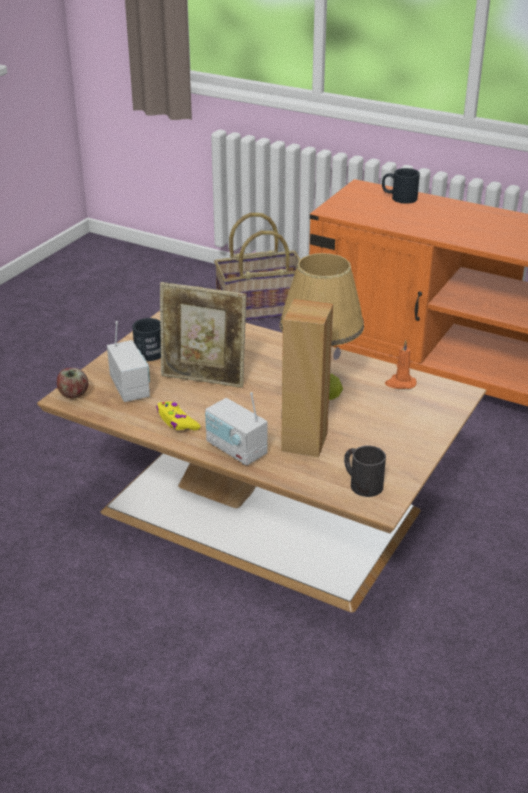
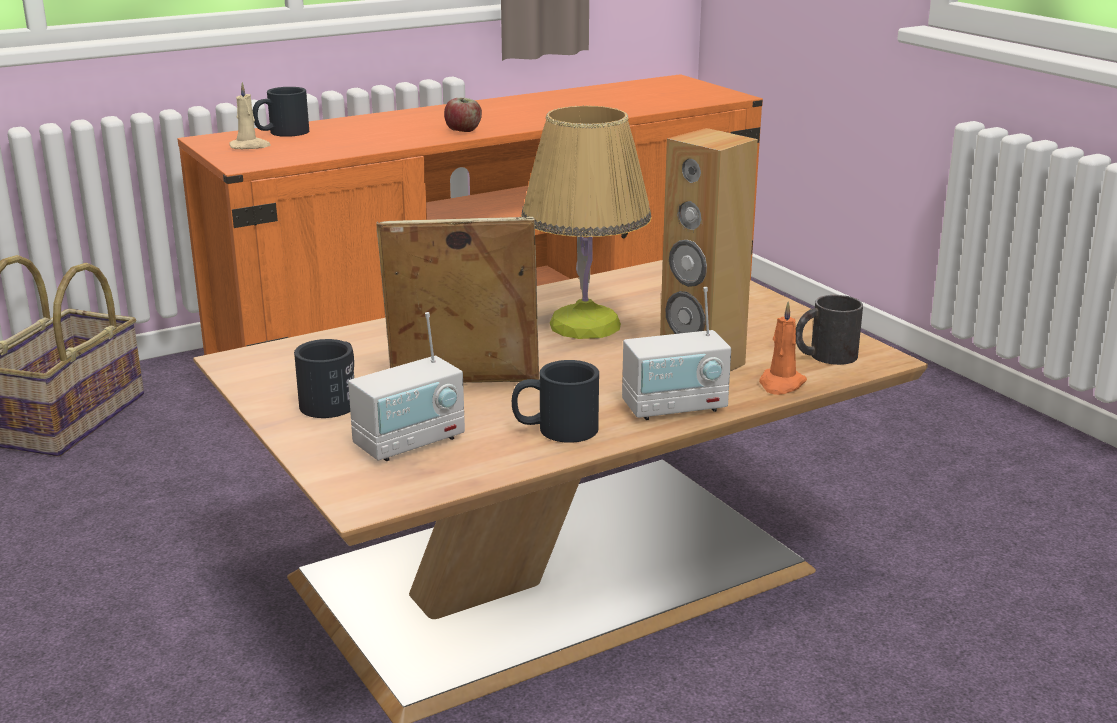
camera: 60 degrees left, 10 degrees down
(73, 395) = (365, 493): apple -> apple (463, 131)
(130, 387) = (410, 442): radio -> radio turned 135 degrees clockwise
(177, 422) = (555, 429): yellow game controller -> black mug
(204, 379) = (463, 386): picture frame -> picture frame turned 135 degrees counterclockwise
(363, 200) = (250, 146): none -> beige candle
(400, 383) = (631, 284): orange candle -> orange candle (781, 384)

